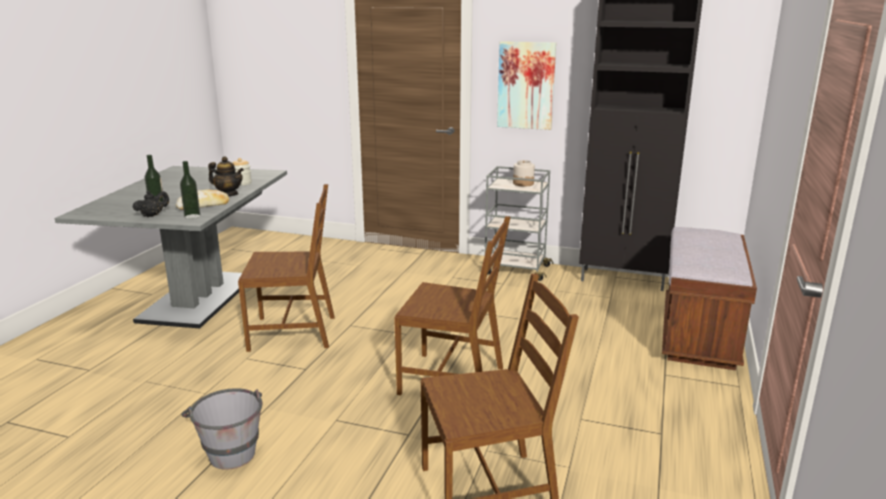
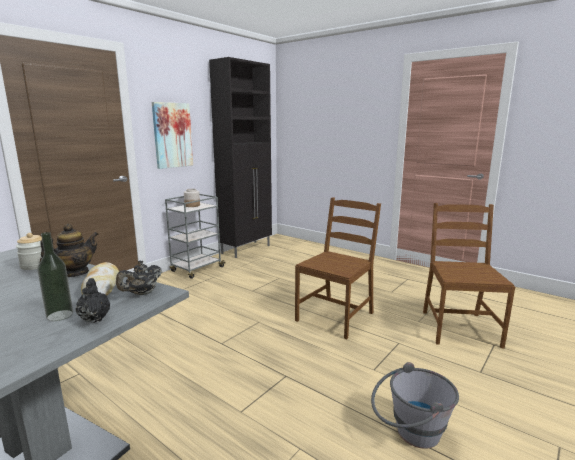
camera: 70 degrees left, 5 degrees down
(192, 216) = (142, 293): bottle -> black teapot
(293, 332) = (208, 375): brown chair -> none
(699, 334) = (321, 251): brown bench -> none

